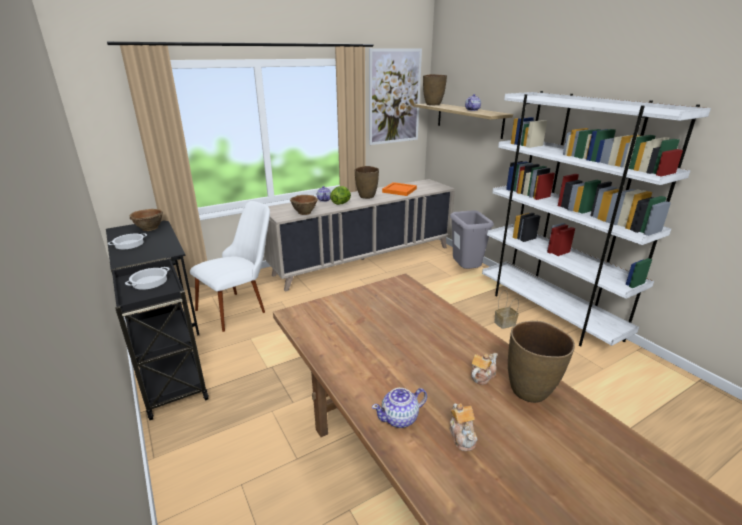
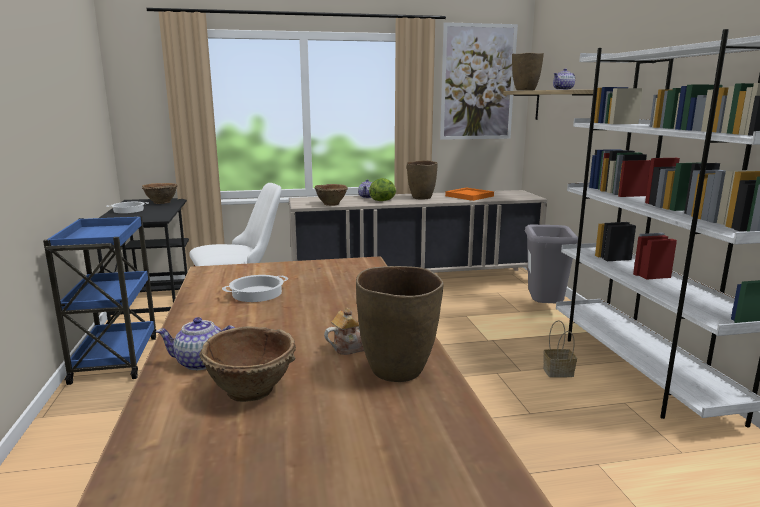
camera: 20 degrees right, 10 degrees down
(150, 281) = (105, 232): cooking pot -> cooking pot (257, 293)
(172, 382) = (116, 358): black cart -> blue cart
(462, 436) = (252, 390): teapot -> brown bowl

